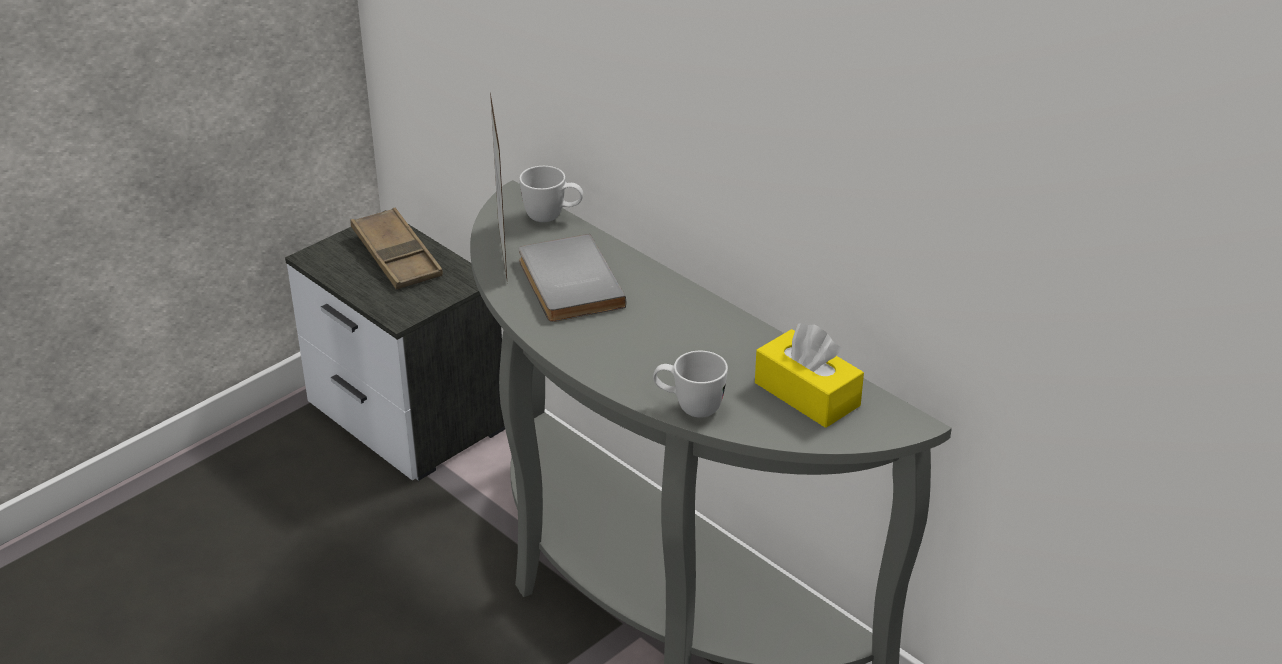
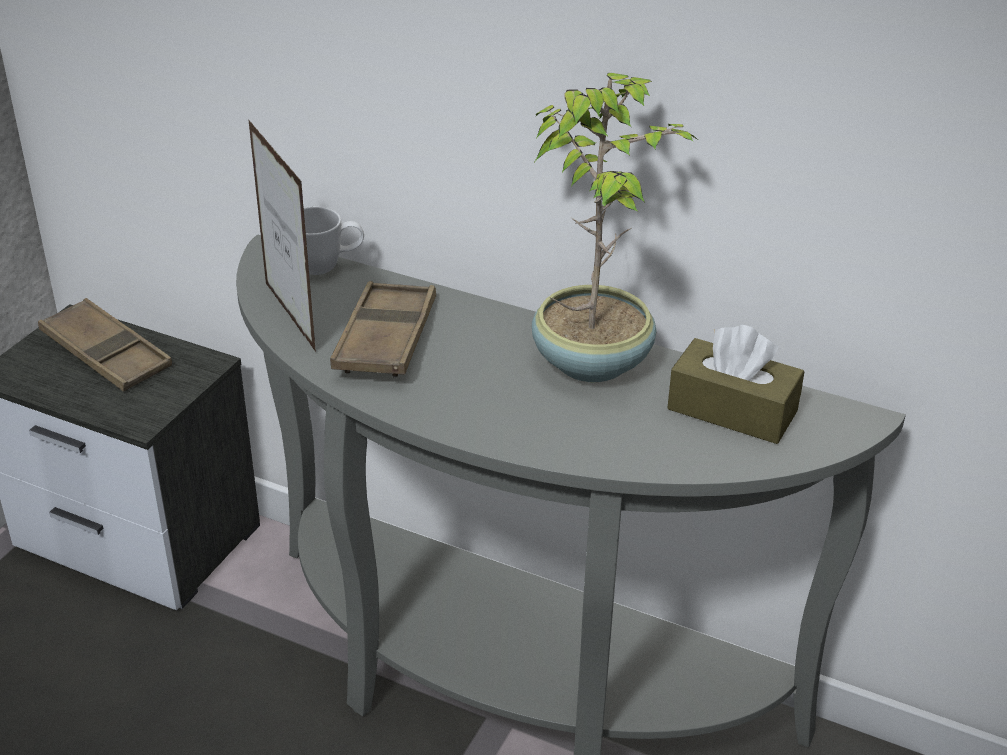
camera: 20 degrees left, 0 degrees up
(566, 283) = (386, 338): grey book -> brown tray
(689, 407) = (612, 454): white mug -> none
(719, 332) = (593, 360): none -> potted plant
(807, 394) = (732, 410): yellow tissue box -> brown tissue box

